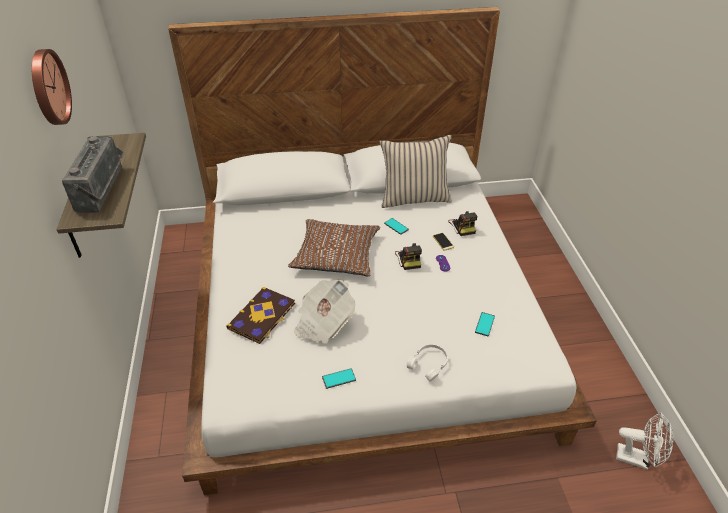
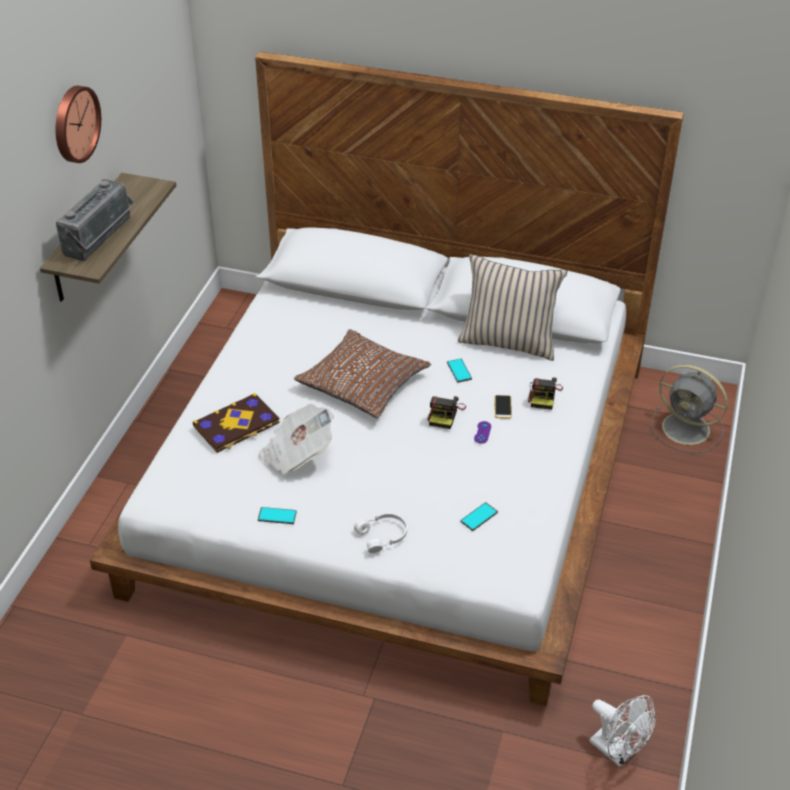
camera: 25 degrees right, 0 degrees up
(520, 227) = (688, 429): none -> grey fan

